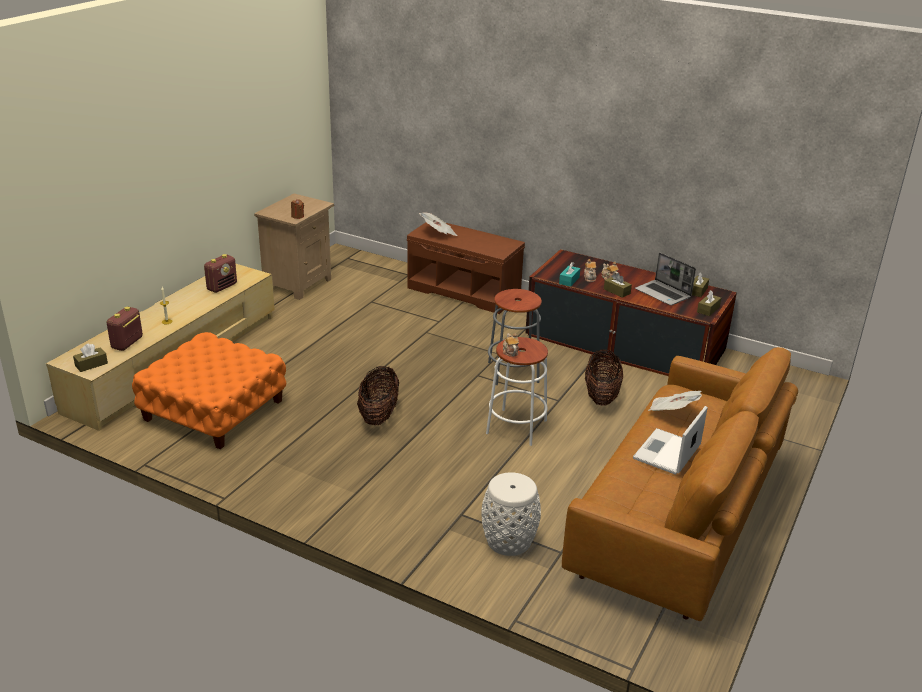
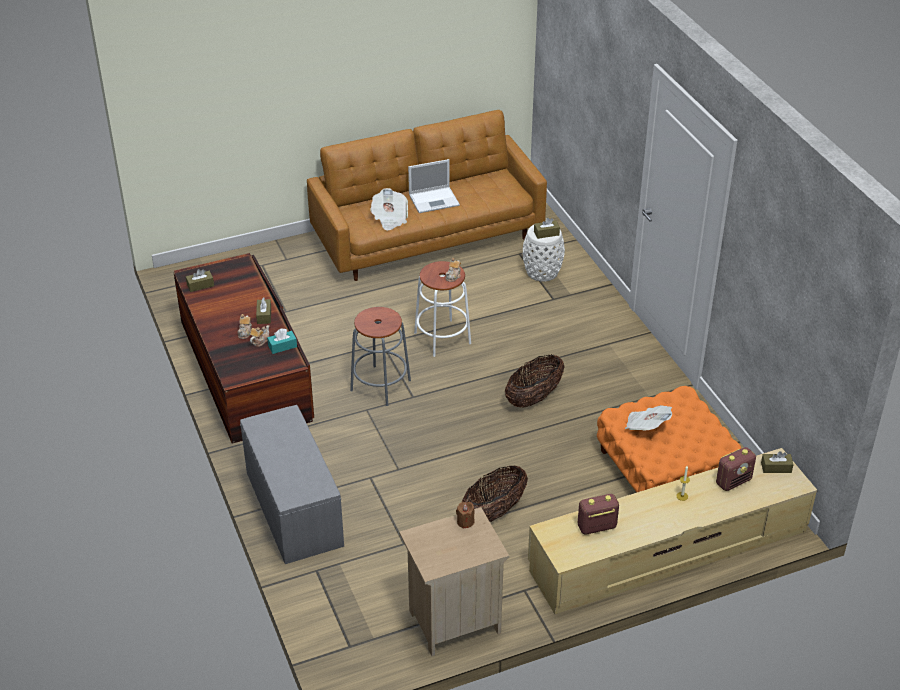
camera: 140 degrees left, 10 degrees up
(438, 233) = (307, 476): newspaper -> newspaper (646, 427)
(465, 291) = (292, 508): brown bench -> grey bench
(601, 396) = (345, 331): basket -> basket (493, 512)
(663, 294) = (232, 295): laptop -> none
(708, 309) = (228, 266): brown tissue box -> brown tissue box (546, 233)

